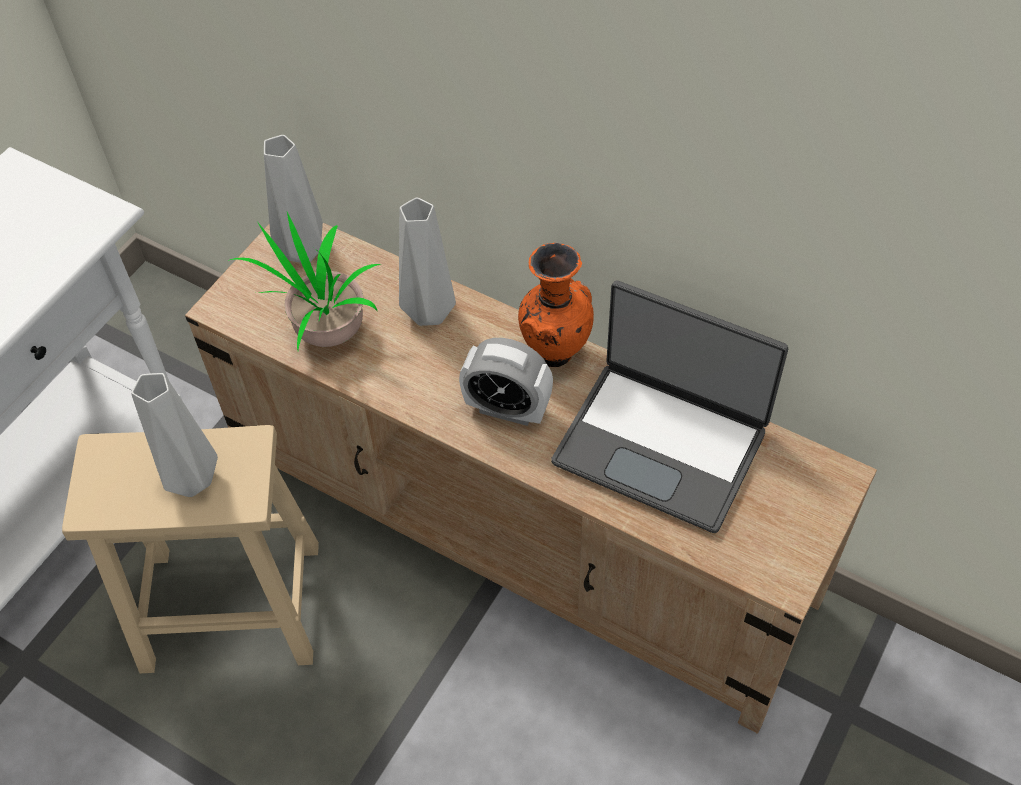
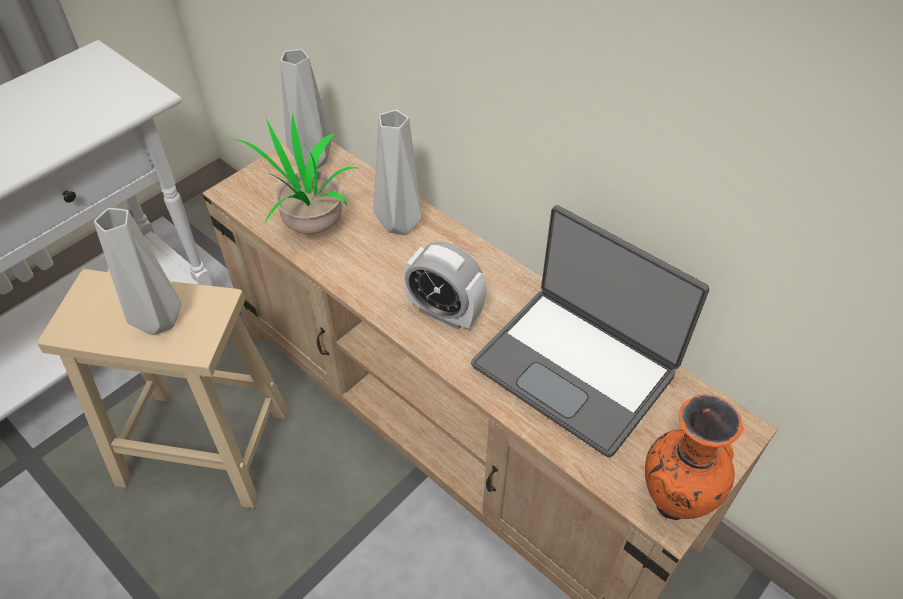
camera: 10 degrees right, 5 degrees down
(554, 352) = (498, 273): orange vase -> orange vase (672, 500)

